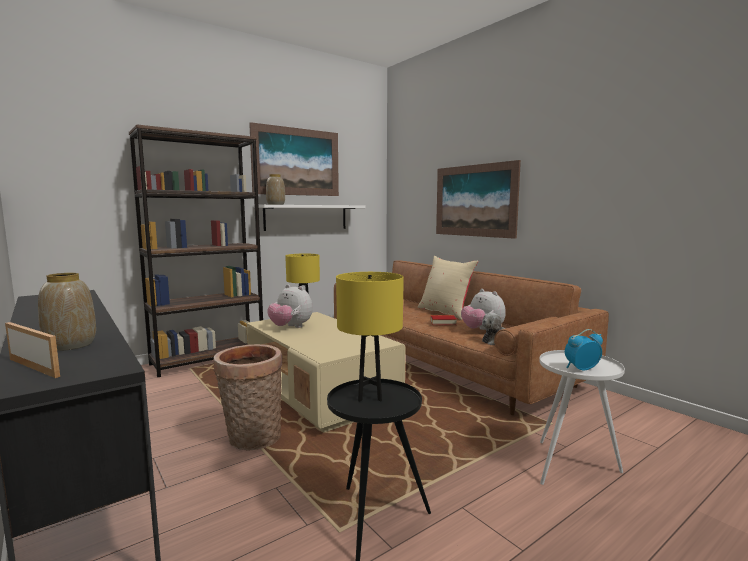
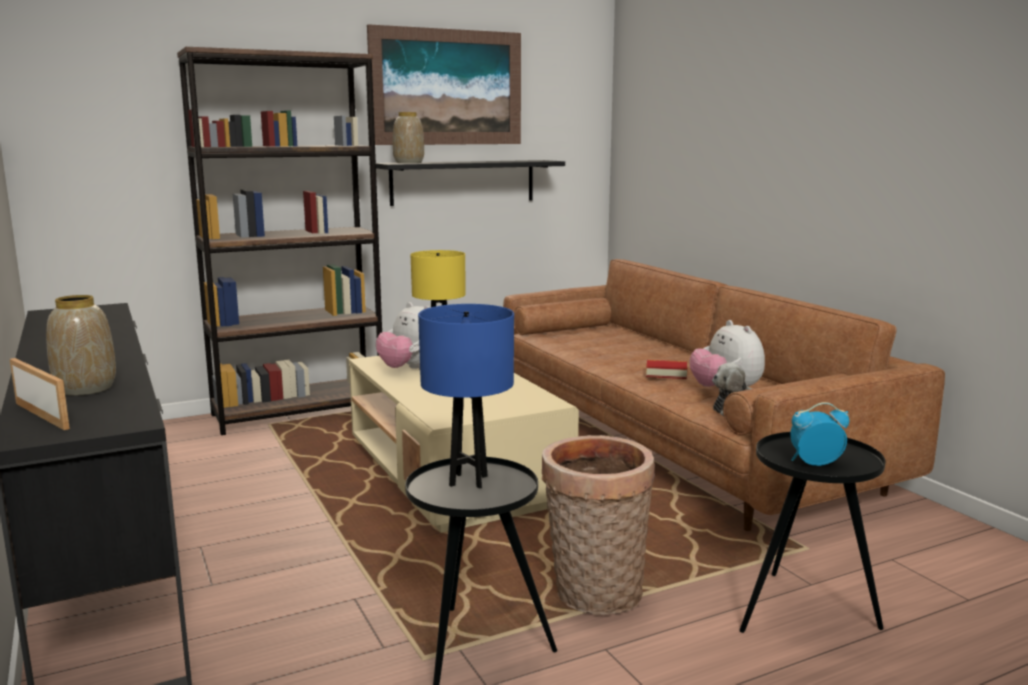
camera: 10 degrees right, 5 degrees up
(252, 439) = (337, 534): basket -> basket (594, 595)
(306, 217) = (463, 182): white shelf -> black shelf
(370, 396) = (469, 481): yellow table lamp -> blue table lamp
(445, 312) = (682, 355): beige pillow -> none
(474, 200) = (748, 159): picture -> none
(572, 467) = (804, 614): white side table -> black side table

